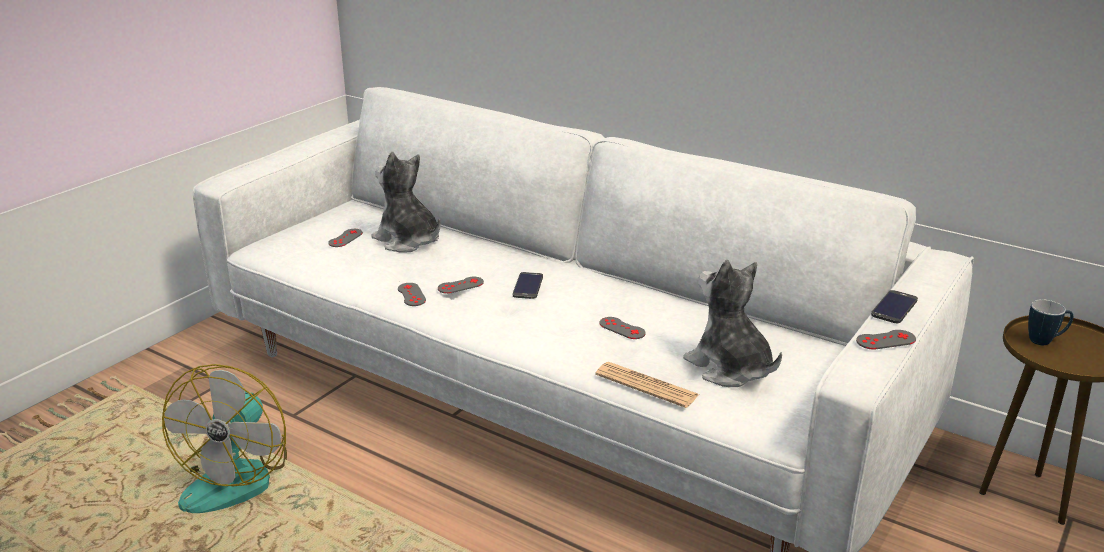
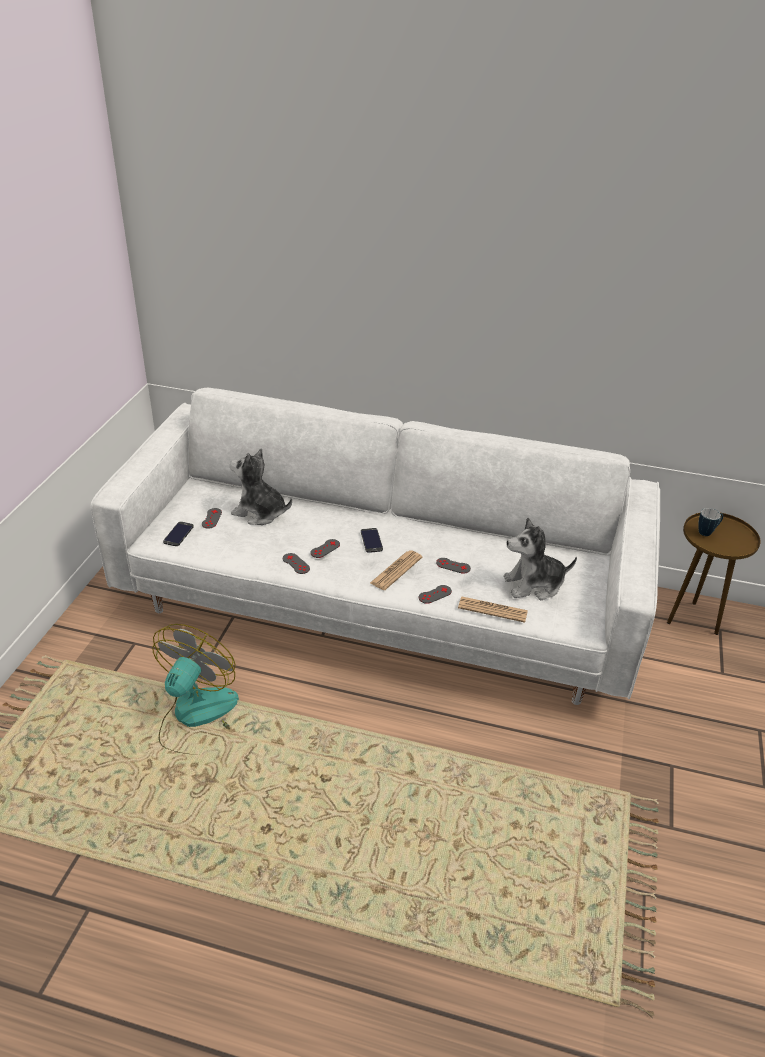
camera: 20 degrees left, 10 degrees up
(237, 477) = (197, 718): fan -> fan turned 150 degrees counterclockwise
(538, 321) = (396, 570): none -> newspaper
(729, 368) = (534, 585): plush toy -> plush toy turned 45 degrees counterclockwise
(885, 340) = (641, 561): grey game controller -> grey game controller (435, 594)
(894, 307) = (634, 534): phone -> phone (178, 534)

